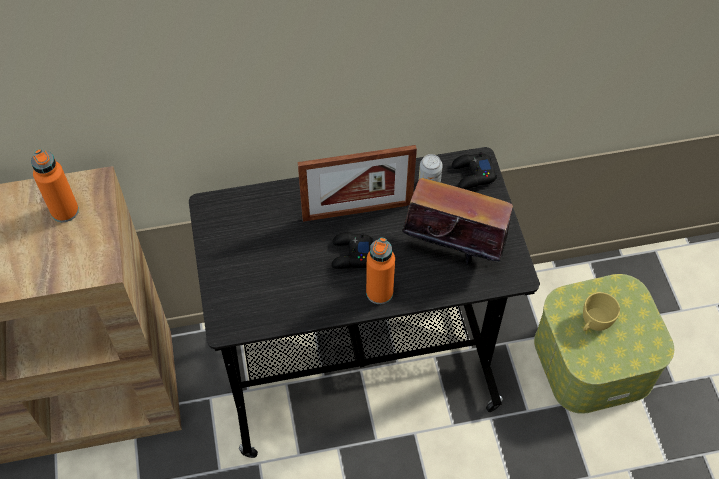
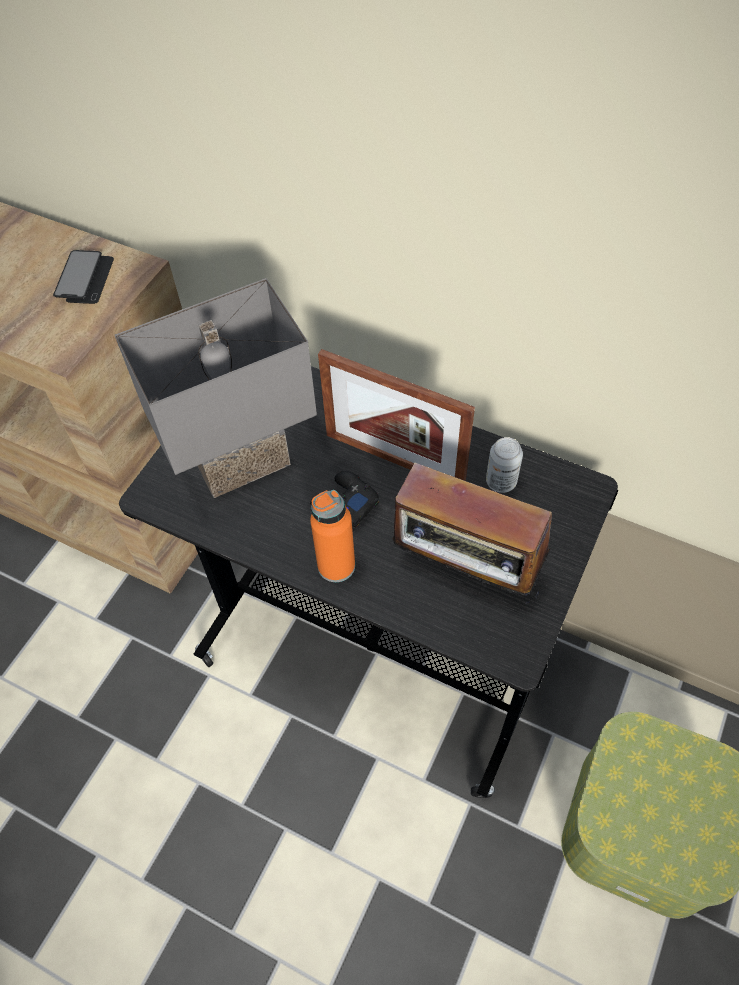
camera: 40 degrees right, 0 degrees up
(65, 211) = (85, 279): orange bottle -> phone
(263, 268) = (242, 458): none -> grey table lamp
(453, 248) = (465, 570): radio -> radio turned 150 degrees clockwise
(473, 175) = (566, 500): black game controller -> none
(593, 324) = (651, 786): yellow cup -> none

